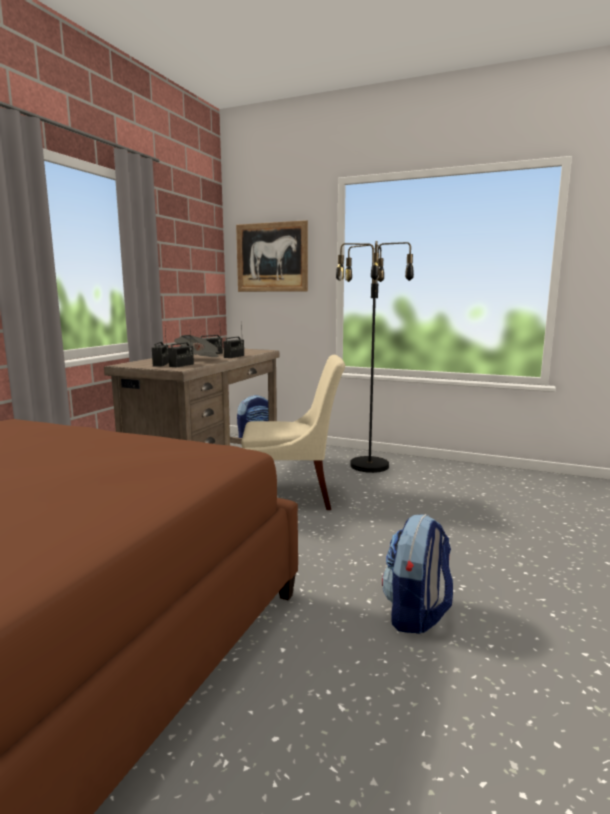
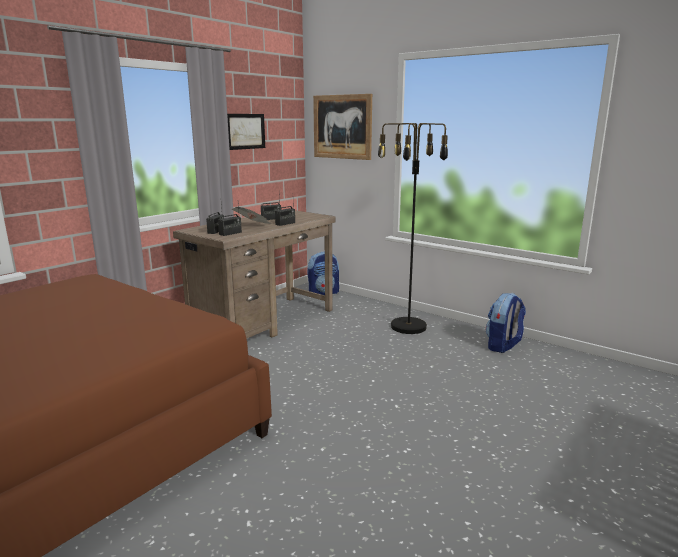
camera: 15 degrees right, 5 degrees up
(171, 257) = (246, 131): none -> picture
(293, 496) = (322, 349): beige chair -> none
(416, 614) = (352, 466): backpack -> backpack (503, 346)

